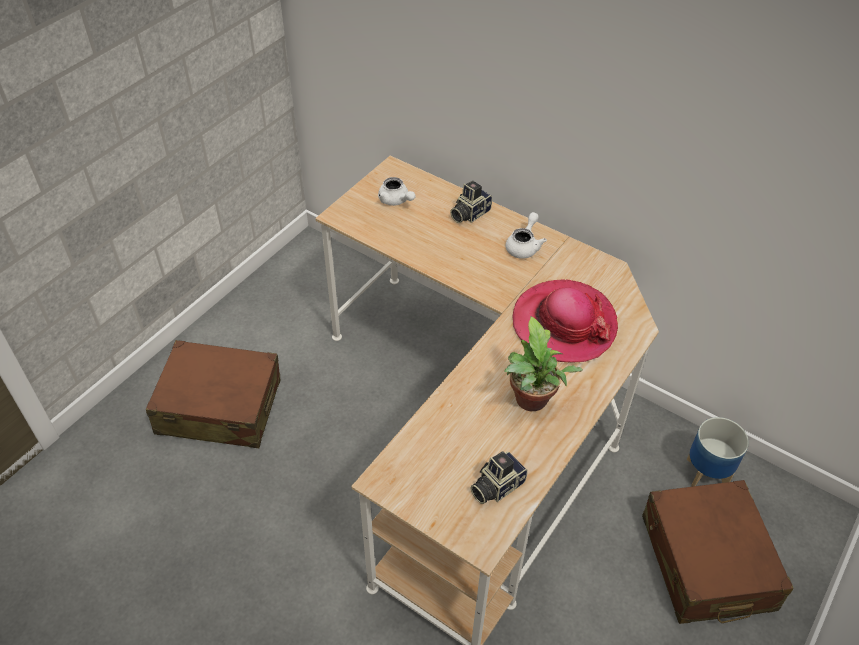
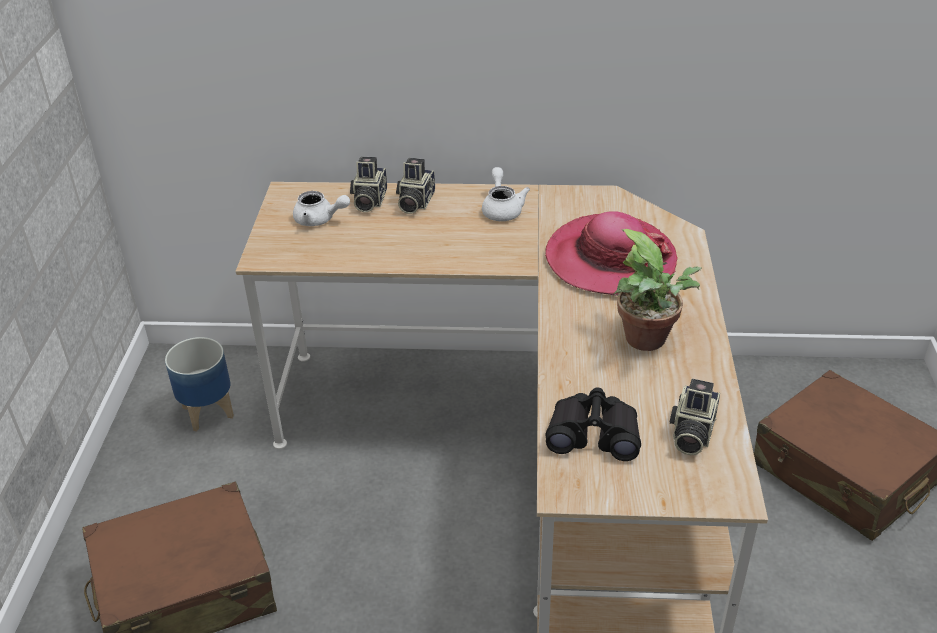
camera: 30 degrees left, 10 degrees down
(432, 452) = (593, 434): none -> black binoculars
(439, 199) = (368, 201): none -> camera
(706, 472) = (774, 393): planter -> planter (208, 412)

